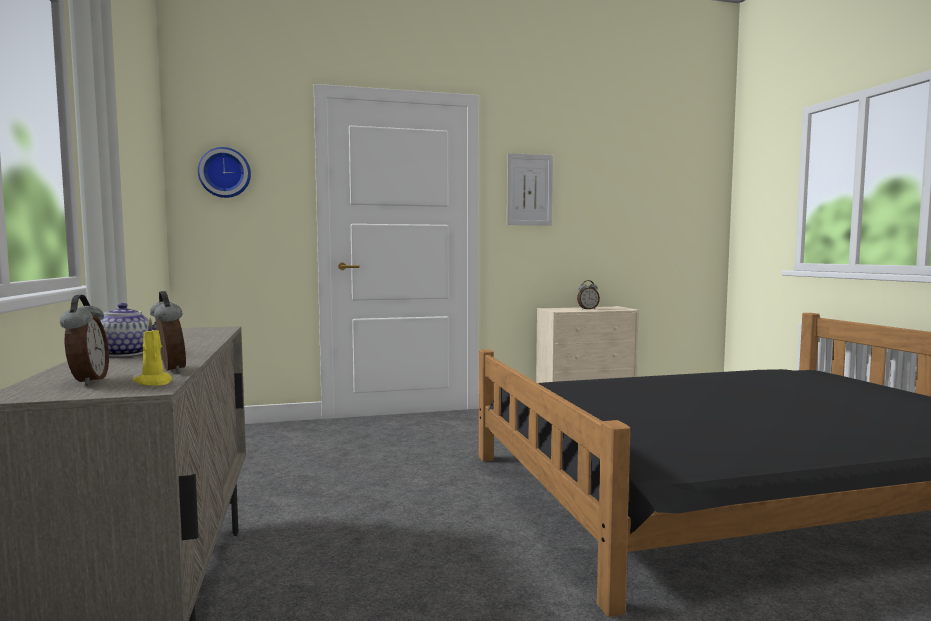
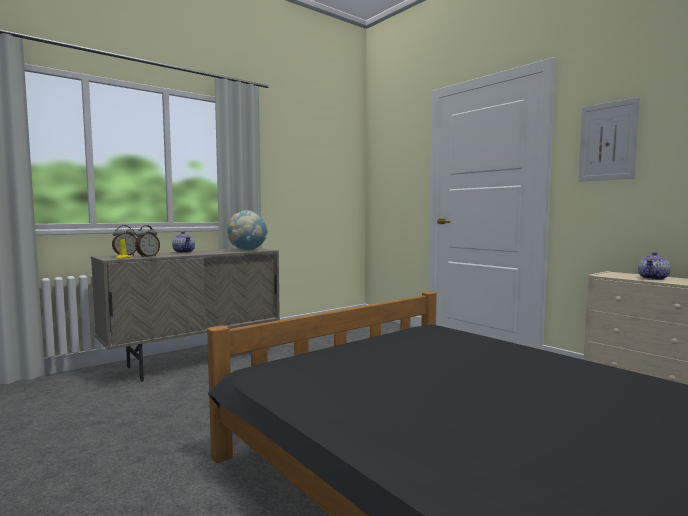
camera: 65 degrees right, 0 degrees up
(195, 333) = (247, 250): none -> globe
(225, 173) = (387, 162): wall clock -> none
(587, 309) = (654, 278): alarm clock -> teapot

